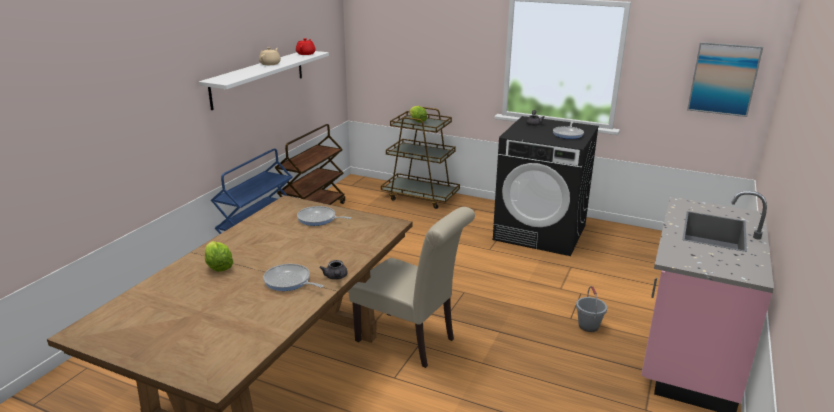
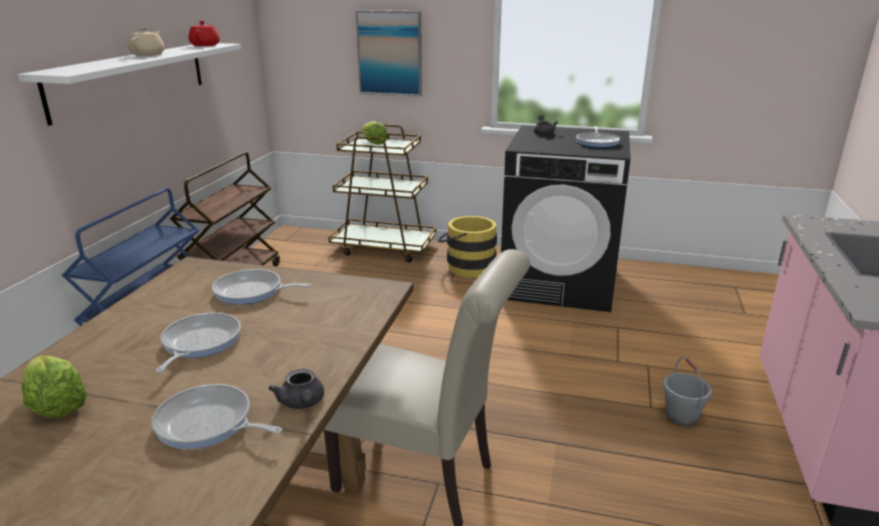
camera: 10 degrees left, 0 degrees up
(287, 244) = (199, 343): none -> frying pan
(476, 215) = (466, 267): none -> yellow bucket
(723, 79) = (794, 56): picture -> picture (390, 53)

